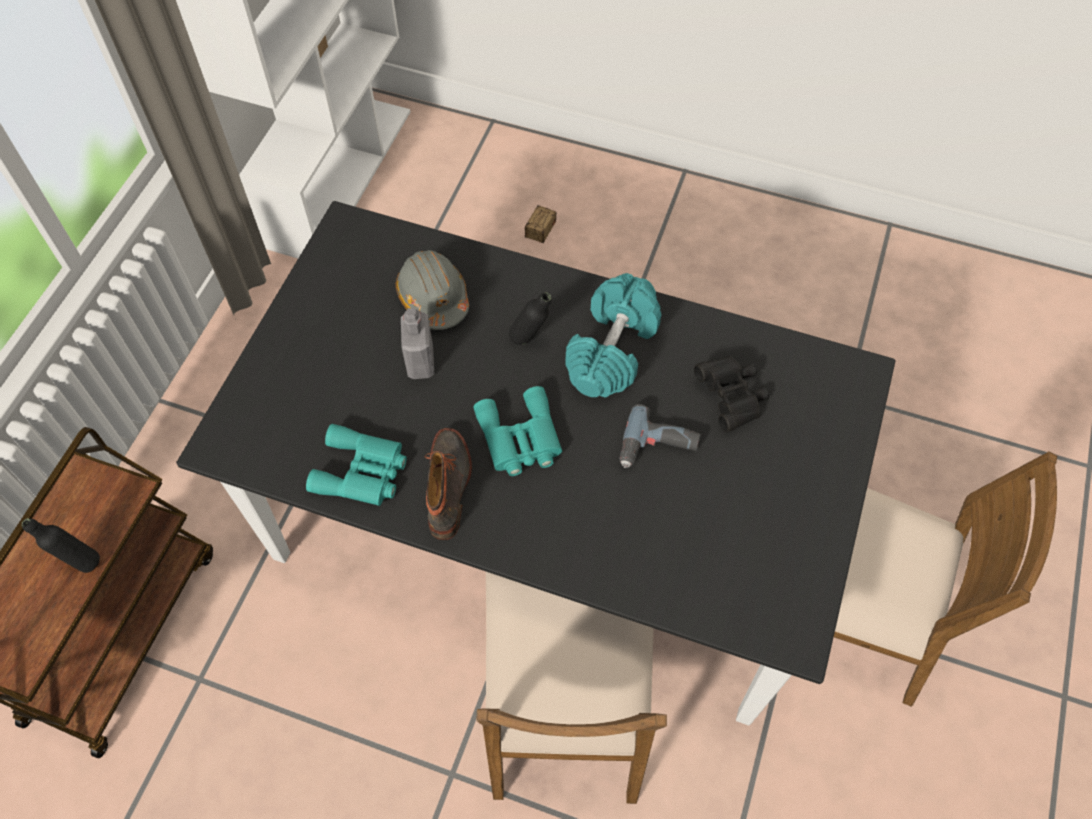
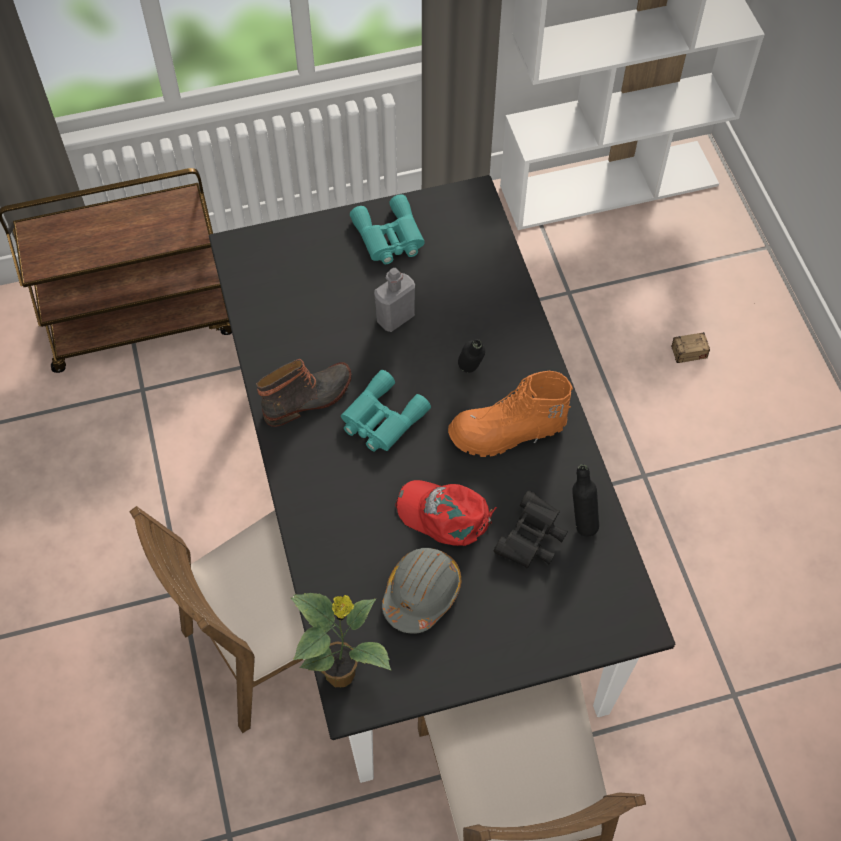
camera: 55 degrees right, 0 degrees up
(80, 562) = (126, 243): black bottle -> black bottle (581, 521)
(362, 472) = (280, 341): turquoise binoculars -> turquoise binoculars (389, 237)
(433, 298) = (457, 290): grey hard hat -> grey hard hat (421, 593)
(612, 350) = (508, 432): turquoise dumbbell -> orange boot
(658, 448) = (444, 514): power drill -> red cap
(763, 631) = (342, 673): none -> potted plant

